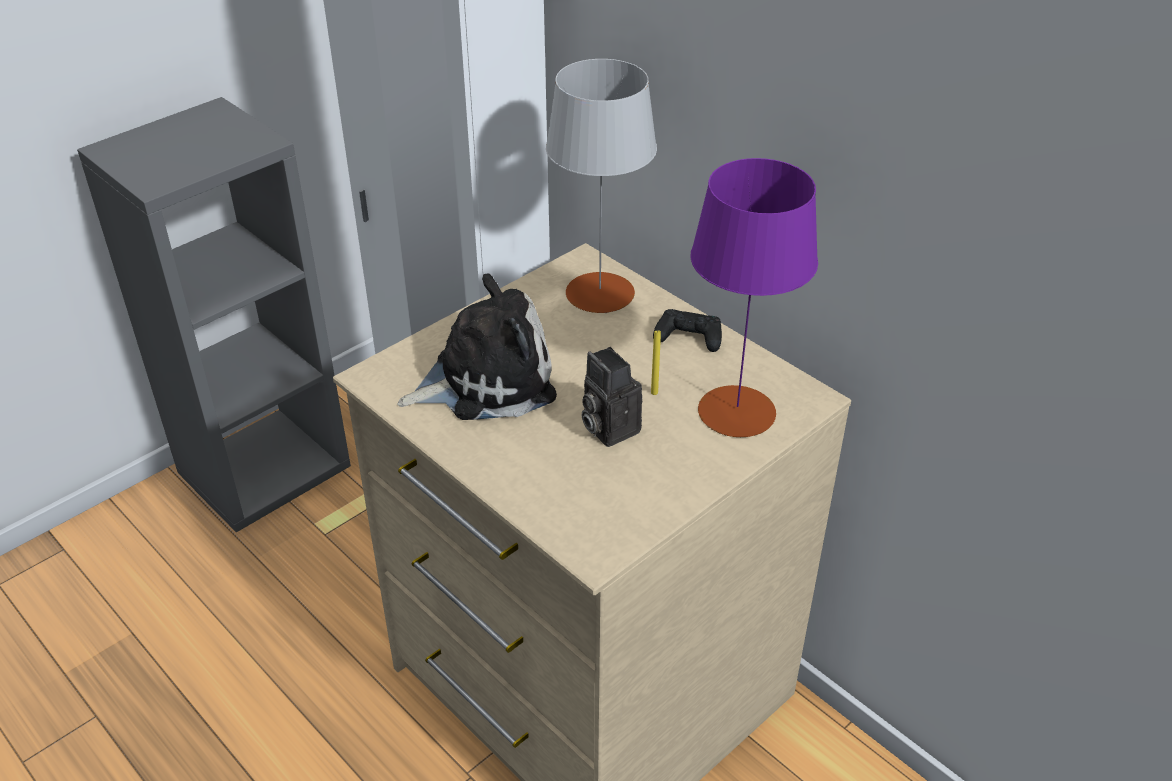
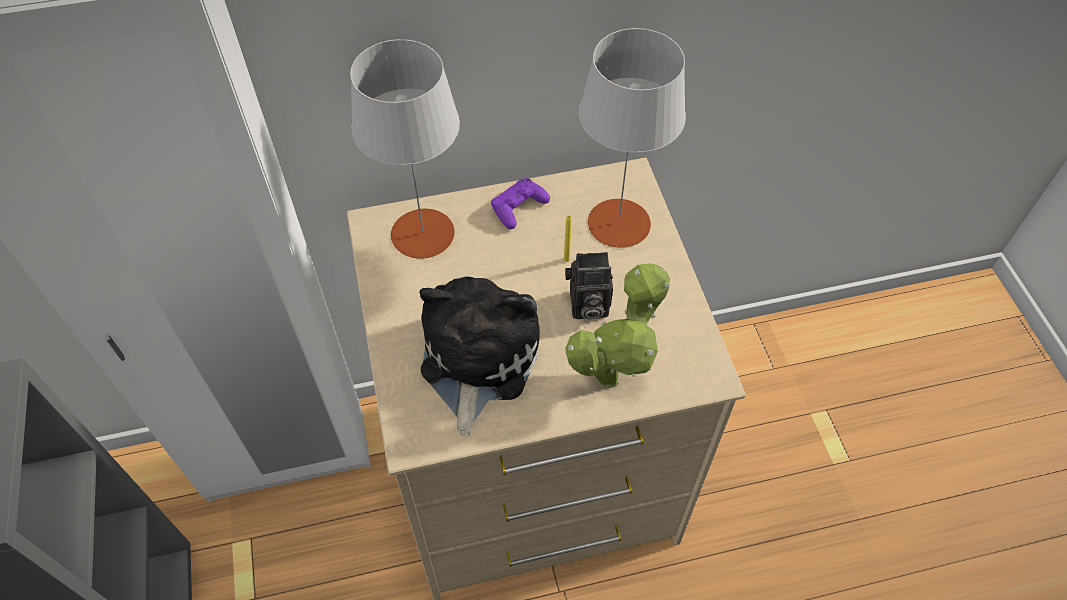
camera: 60 degrees left, 15 degrees up
(539, 476) = (613, 375): none -> potted plant
(689, 337) = (518, 207): black game controller -> purple game controller
(737, 411) = (618, 223): purple table lamp -> grey table lamp

